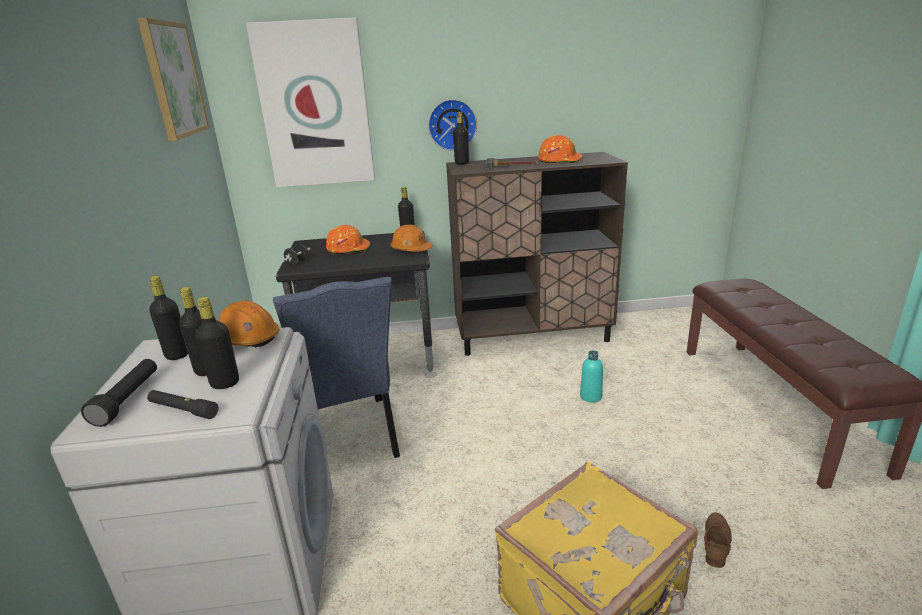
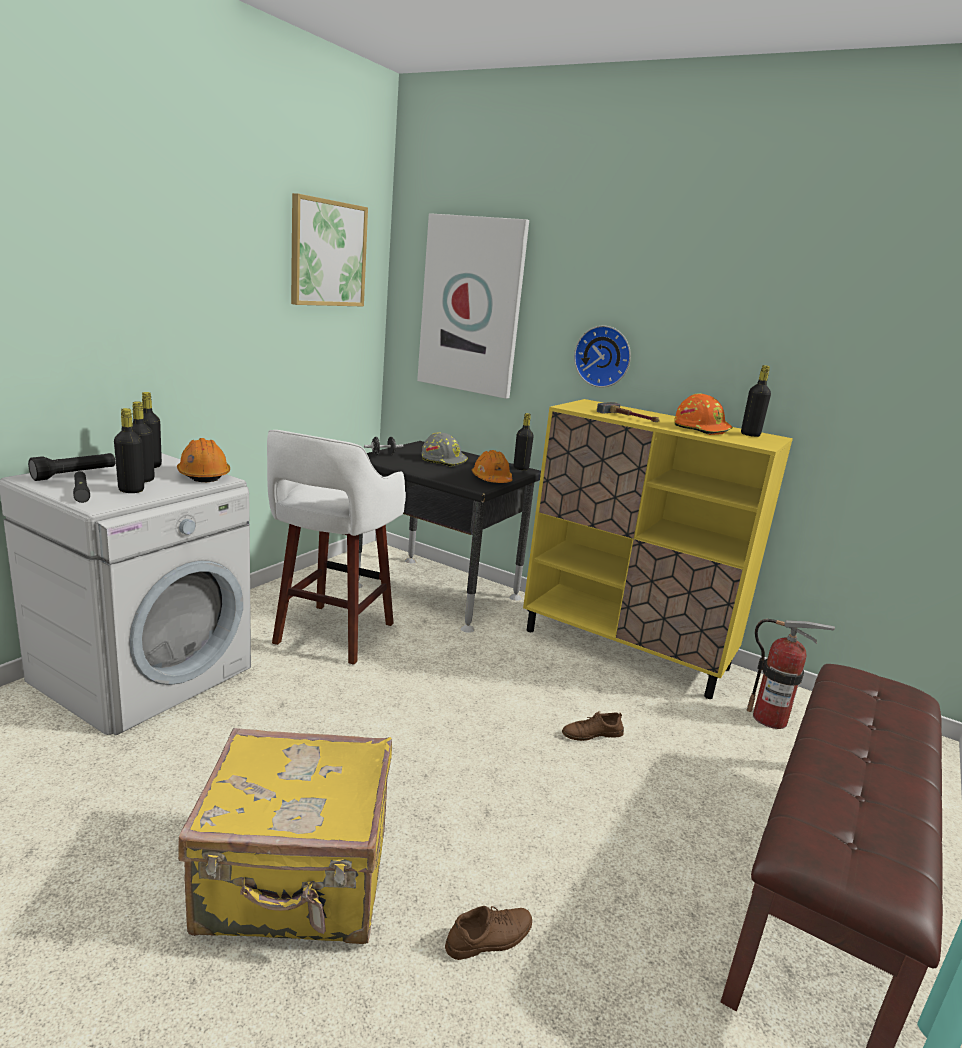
camera: 35 degrees right, 5 degrees down
(348, 249) = (444, 460): orange hard hat -> grey hard hat
(350, 433) = (331, 636): blue chair -> white stool
(461, 163) = (594, 403): black bottle -> black bottle (750, 434)
(533, 336) = (626, 649): brown cabinet -> yellow cabinet
(591, 396) = (592, 734): turquoise bottle -> brown shoe
(645, 336) = (769, 718): none -> fire extinguisher

